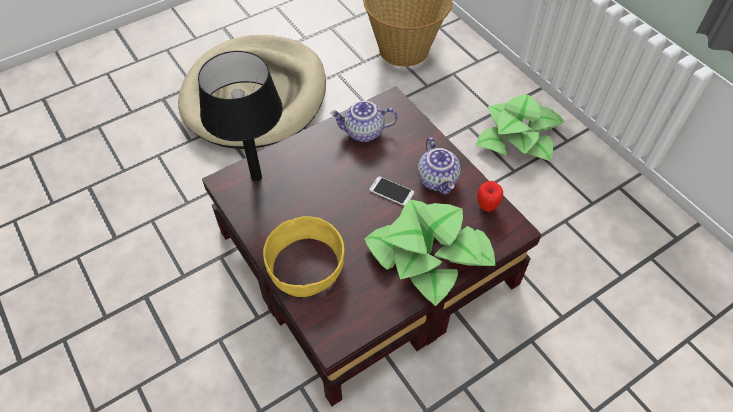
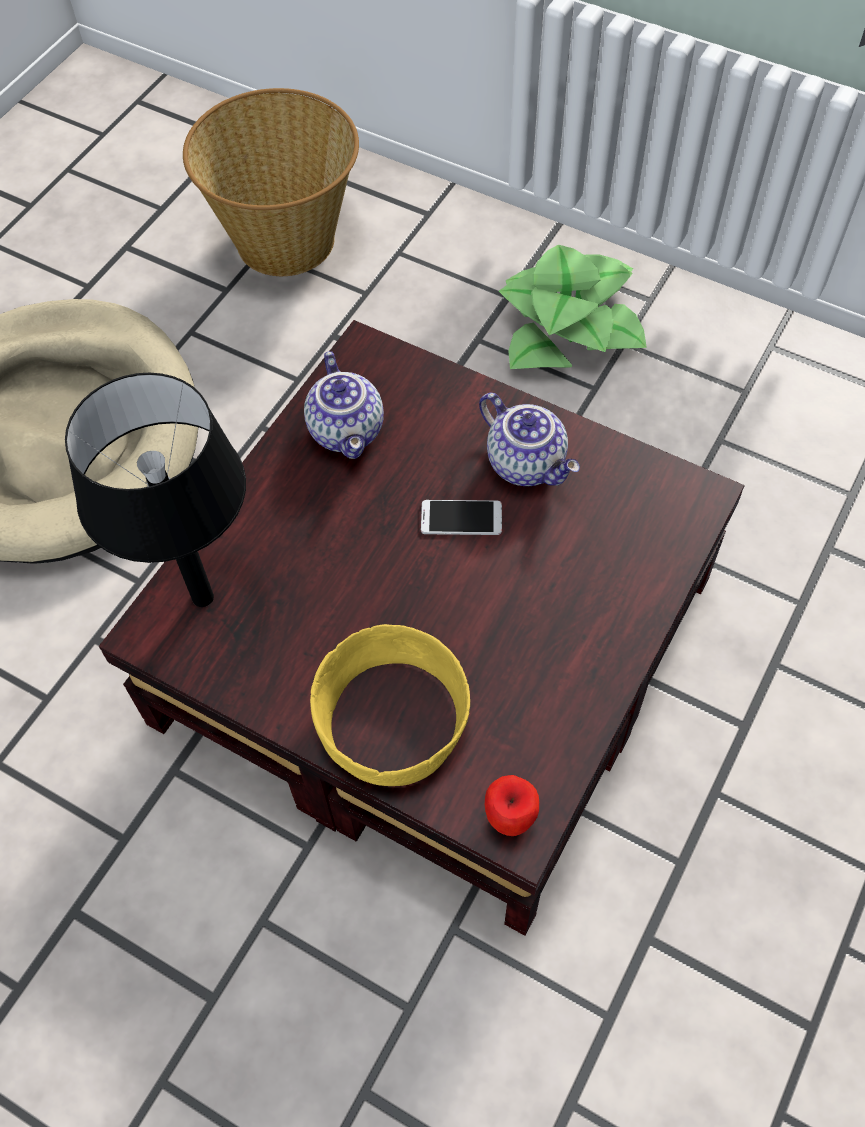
camera: 25 degrees left, 5 degrees up
(363, 133) = (348, 431): teapot -> teapot turned 75 degrees counterclockwise
(429, 255) = (589, 603): potted plant -> none
(487, 206) = (633, 475): apple -> apple (510, 819)

